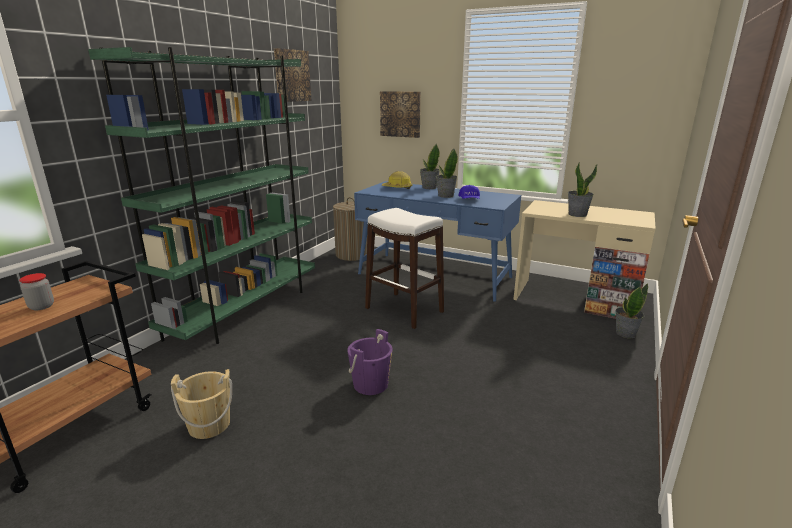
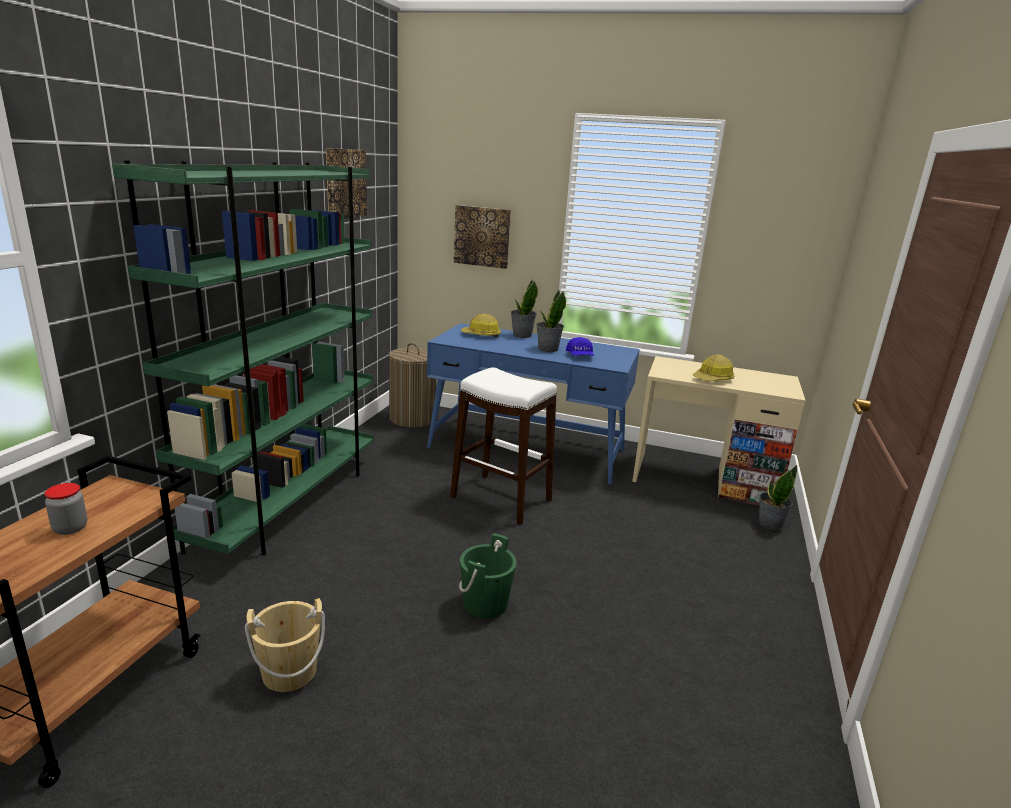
camera: 10 degrees left, 0 degrees up
(370, 384) = (485, 604): purple bucket -> green bucket
(577, 214) = (713, 379): potted plant -> hard hat

